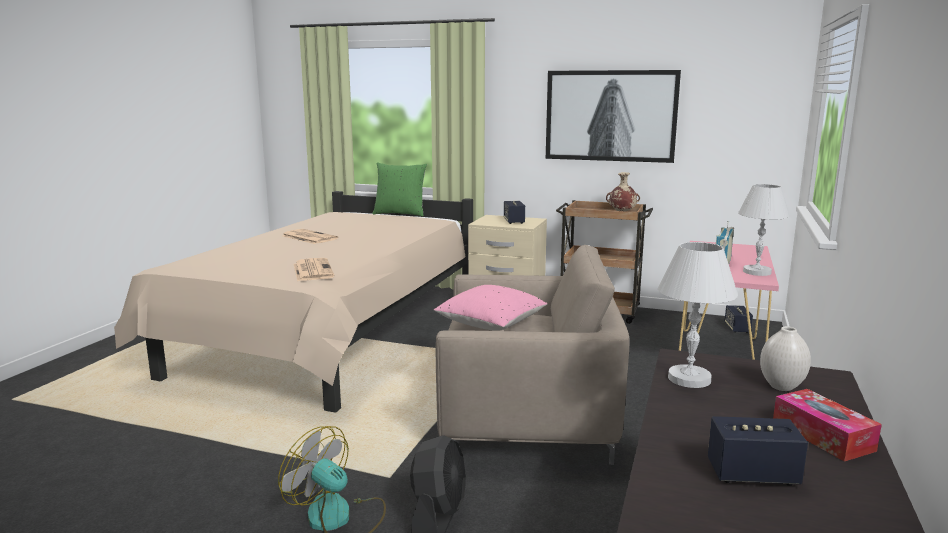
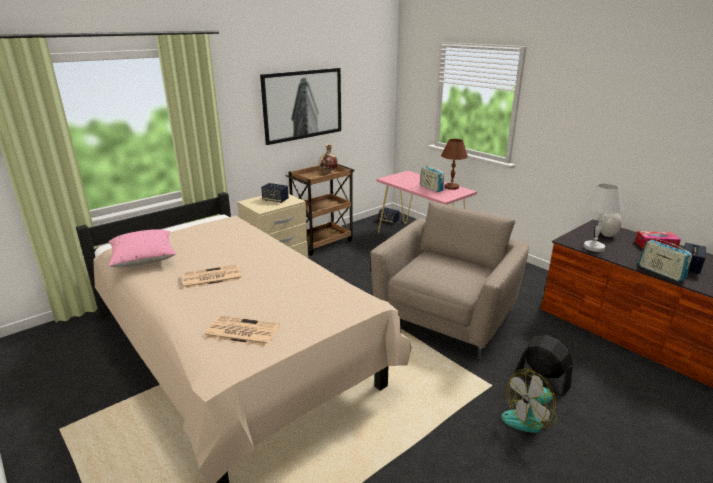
camera: 60 degrees left, 10 degrees up
(312, 270) = (333, 295): newspaper -> newspaper (241, 331)
(400, 214) = (169, 225): green pillow -> none
(491, 324) = (432, 271): pink pillow -> pink pillow (144, 259)
(665, 442) = (661, 272): none -> radio
(757, 272) = (451, 187): white table lamp -> brown table lamp

